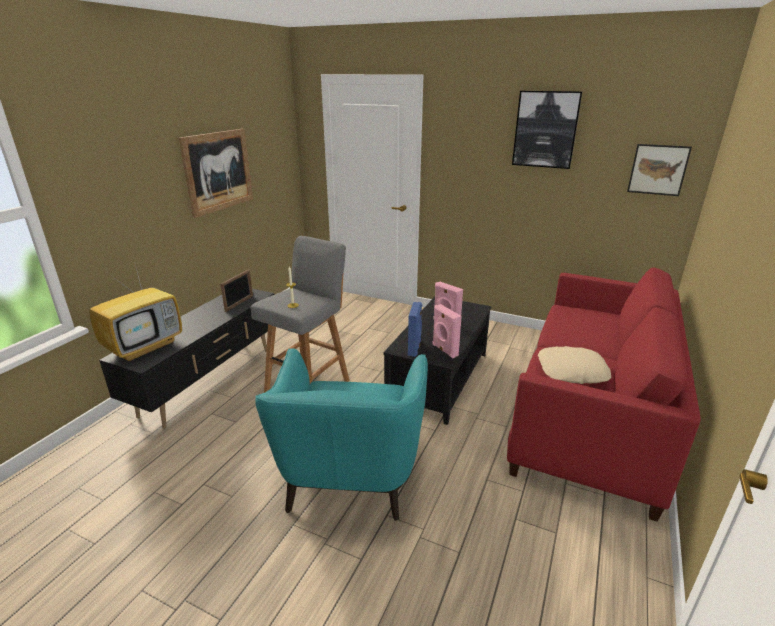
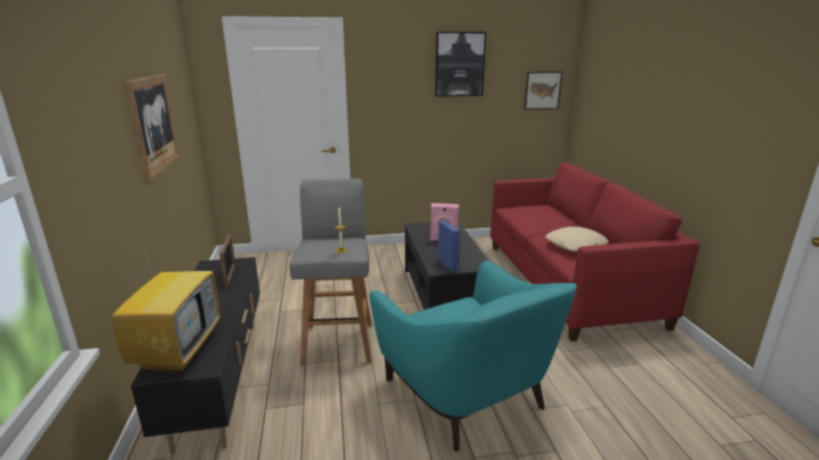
camera: 35 degrees left, 5 degrees down
(444, 350) = (472, 259): pink speaker -> none

